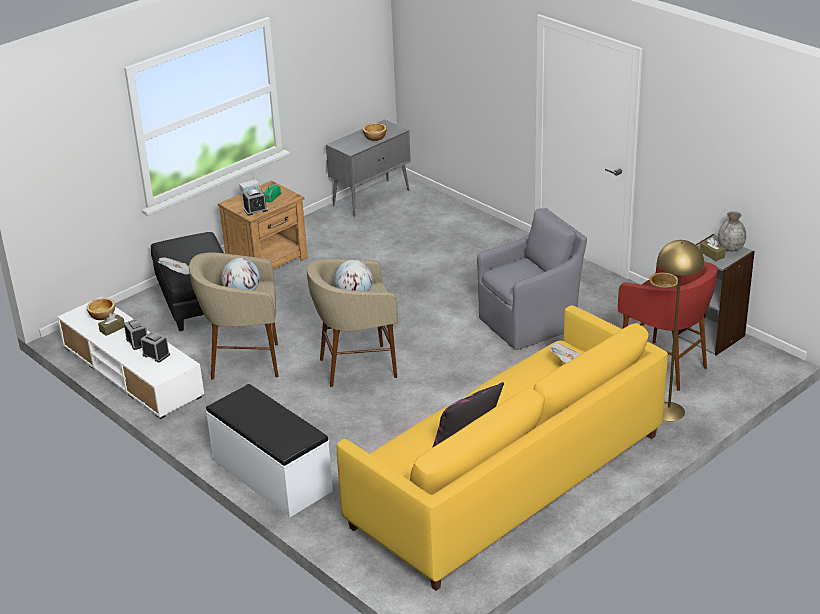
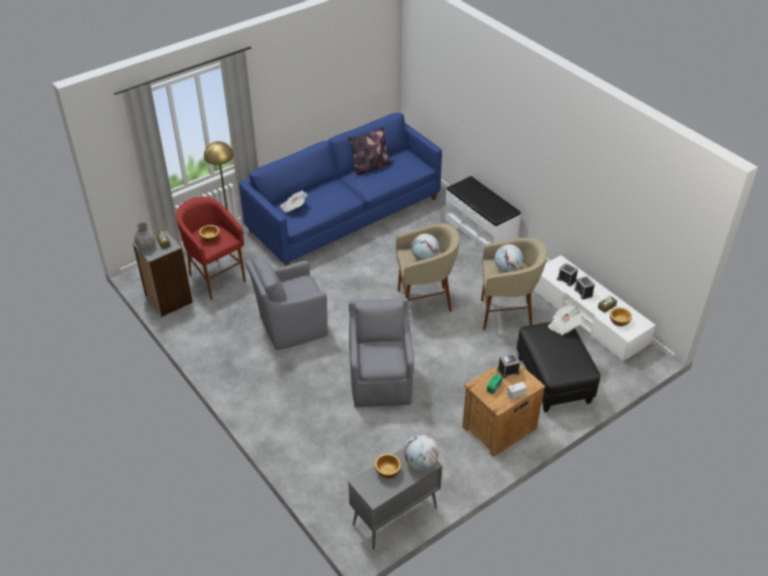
camera: 175 degrees left, 10 degrees up
(345, 144) = (420, 462): none -> globe
(402, 284) = (381, 381): none -> grey armchair
(507, 481) = (345, 214): yellow sofa -> blue sofa

